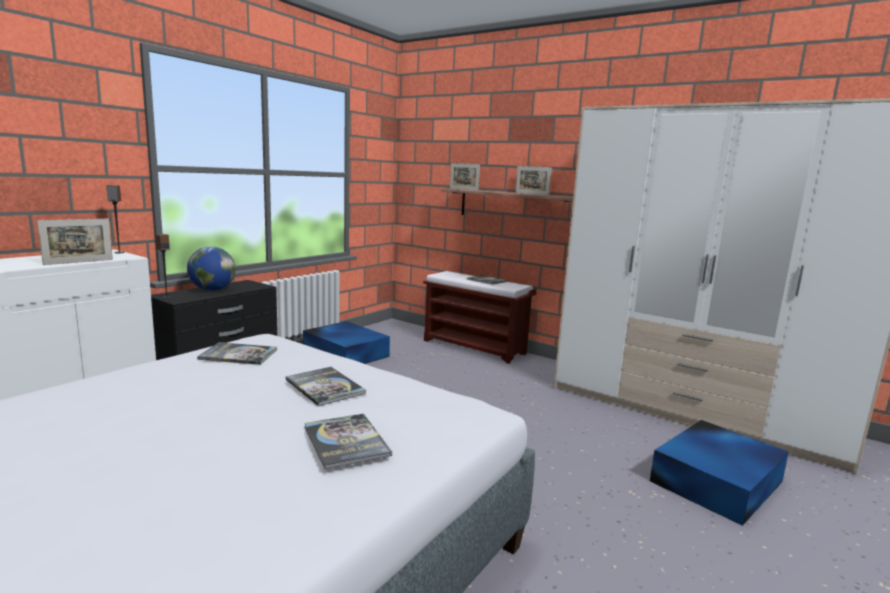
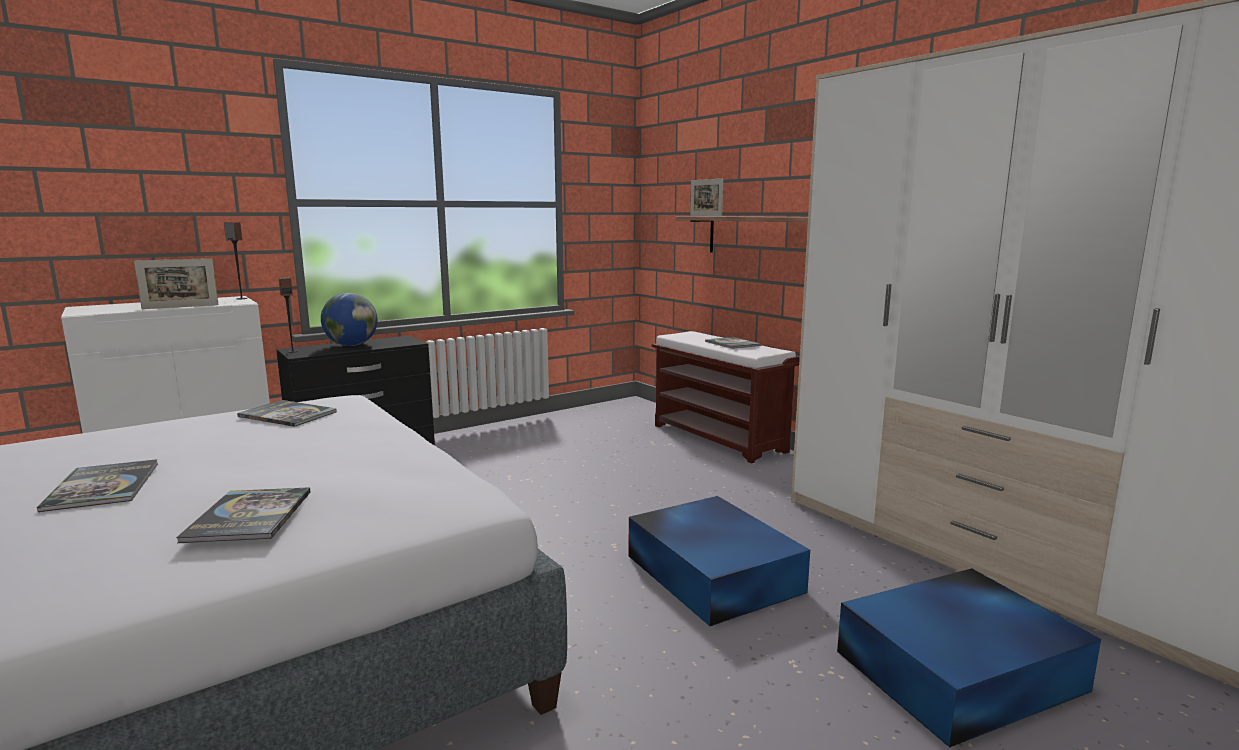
camera: 20 degrees right, 0 degrees up
(325, 387) = (322, 455): book -> book (103, 486)
(345, 353) = (540, 435): blue storage box -> blue storage box (712, 572)
(531, 193) = (793, 216): picture frame -> none

